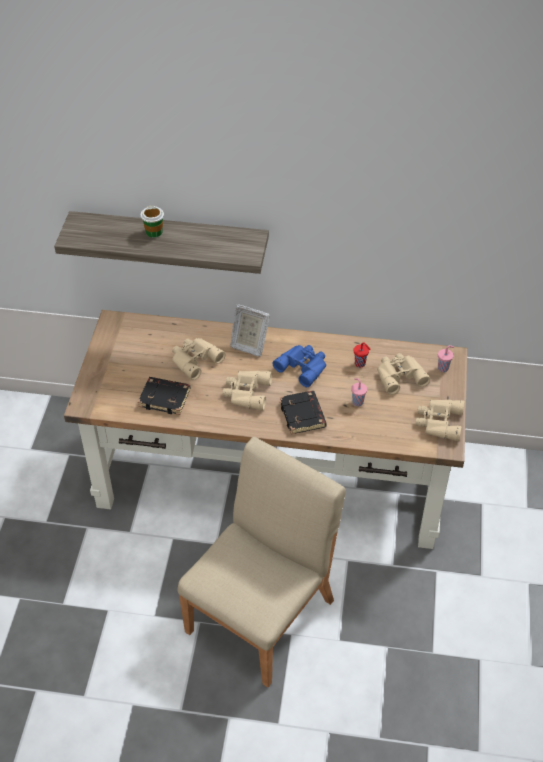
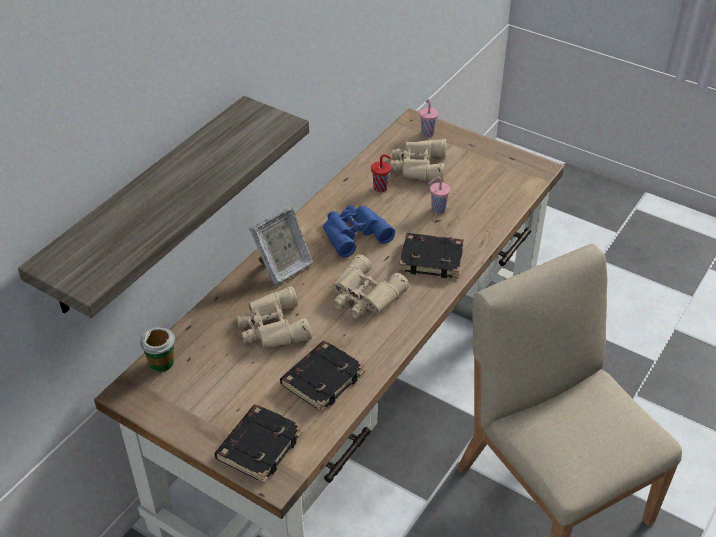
camera: 65 degrees left, 5 degrees down
(102, 389) = (259, 446): none -> black book
(154, 232) = (156, 191): cup -> cup (162, 362)
(438, 422) = (502, 163): beige binoculars -> none

